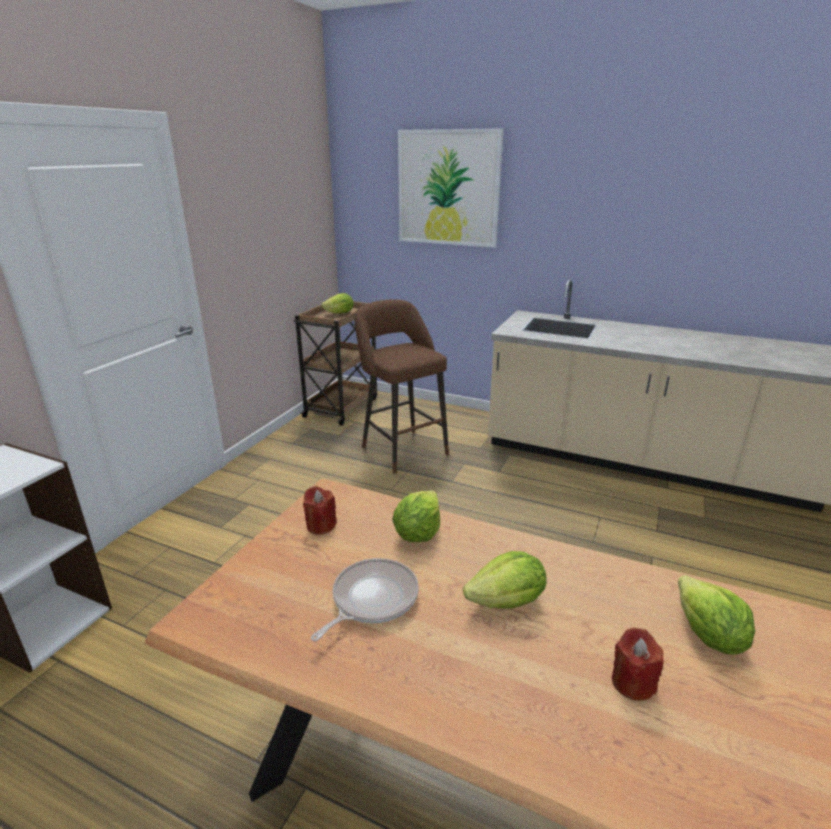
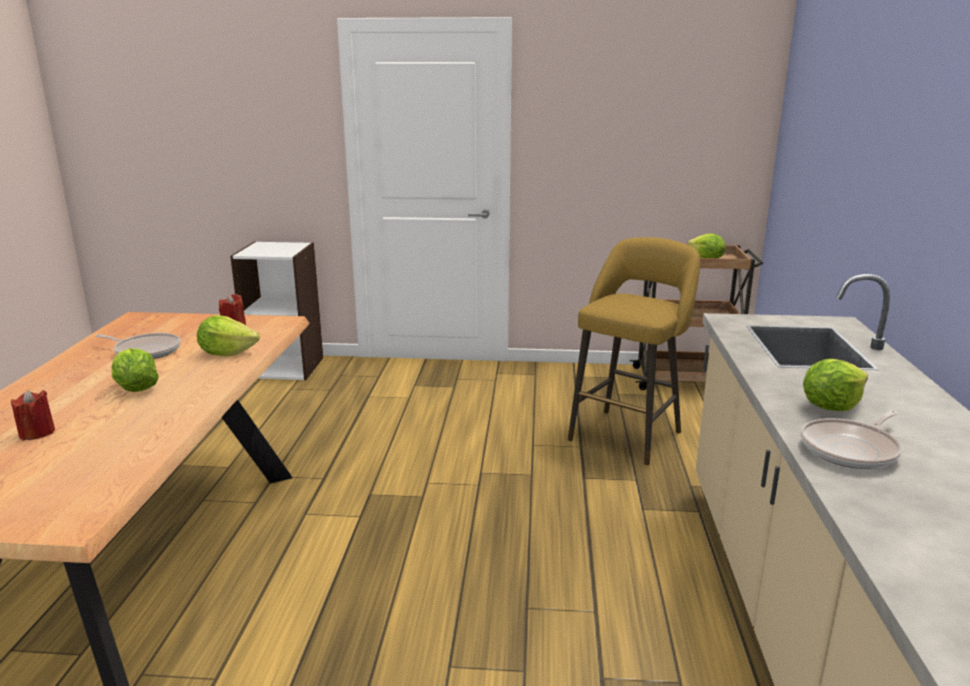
camera: 70 degrees right, 5 degrees down
(401, 448) = (628, 433): brown stool -> yellow stool
(448, 188) = (844, 106): picture -> none
(694, 350) = (851, 449): none -> frying pan
(707, 635) = (78, 463): lettuce -> lettuce (831, 406)

